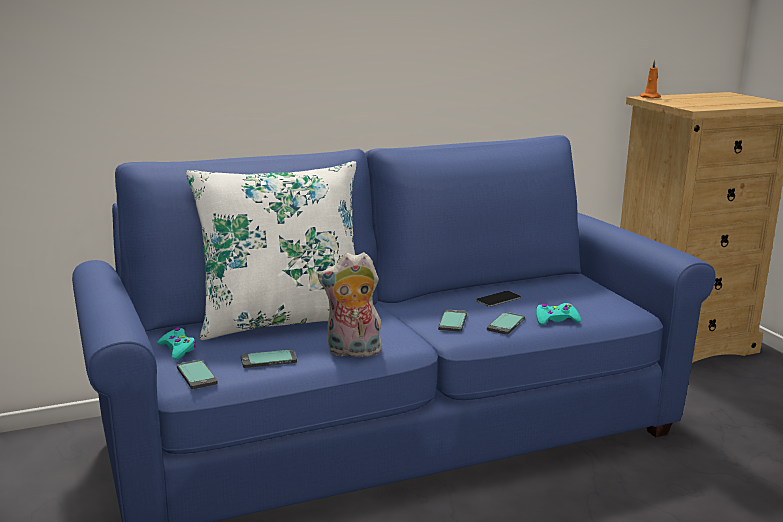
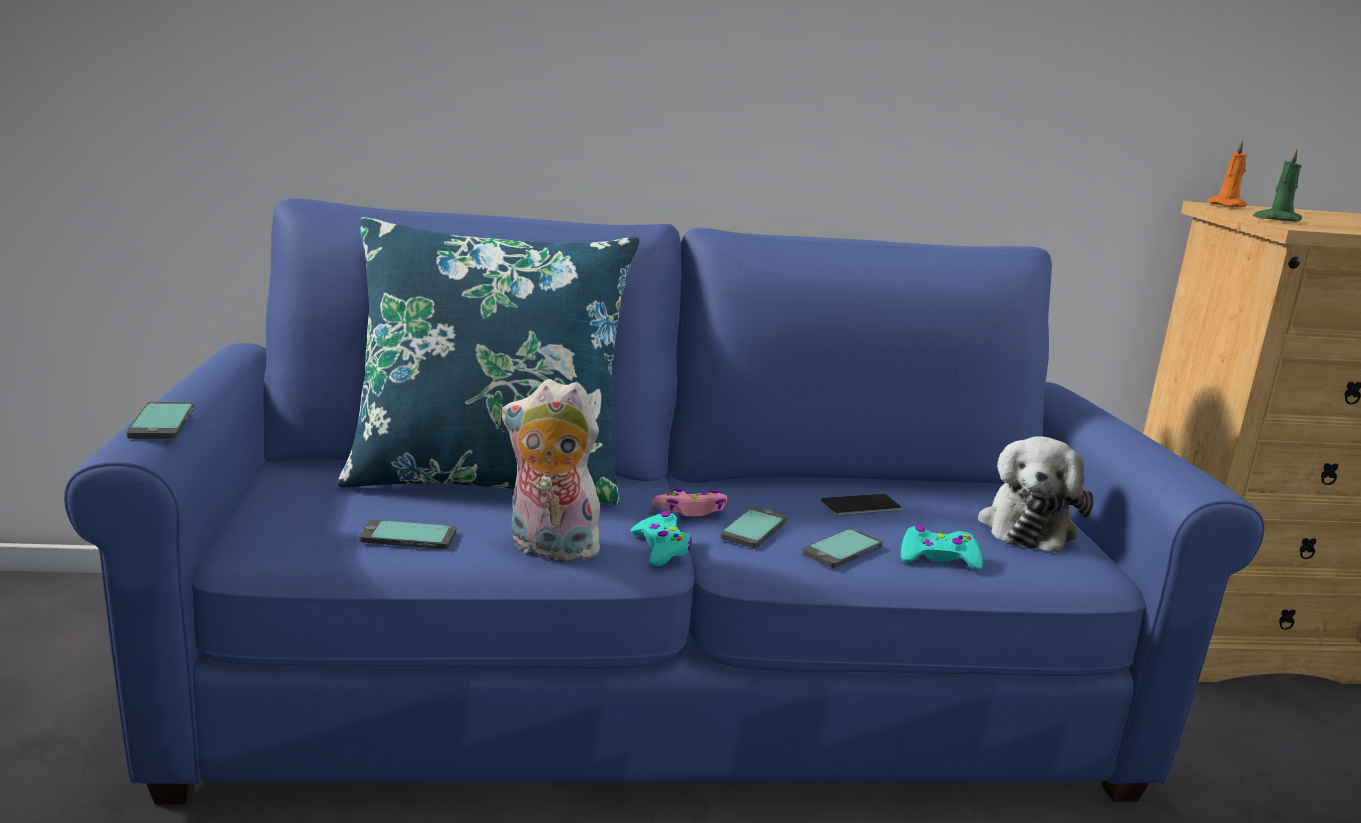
camera: 15 degrees right, 0 degrees up
(178, 349) = (294, 494): turquoise game controller -> turquoise game controller (661, 548)
(197, 375) = (281, 540): phone -> phone (162, 422)
(282, 320) = (487, 478): white pillow -> blue pillow
(411, 318) = (691, 511): none -> pink game controller
(589, 295) = (1027, 526): none -> plush toy
(681, 104) = (1276, 219): none -> green candle

